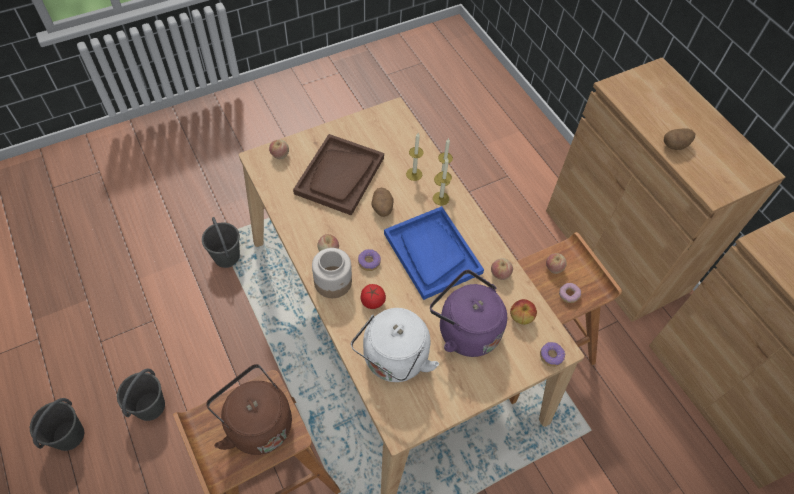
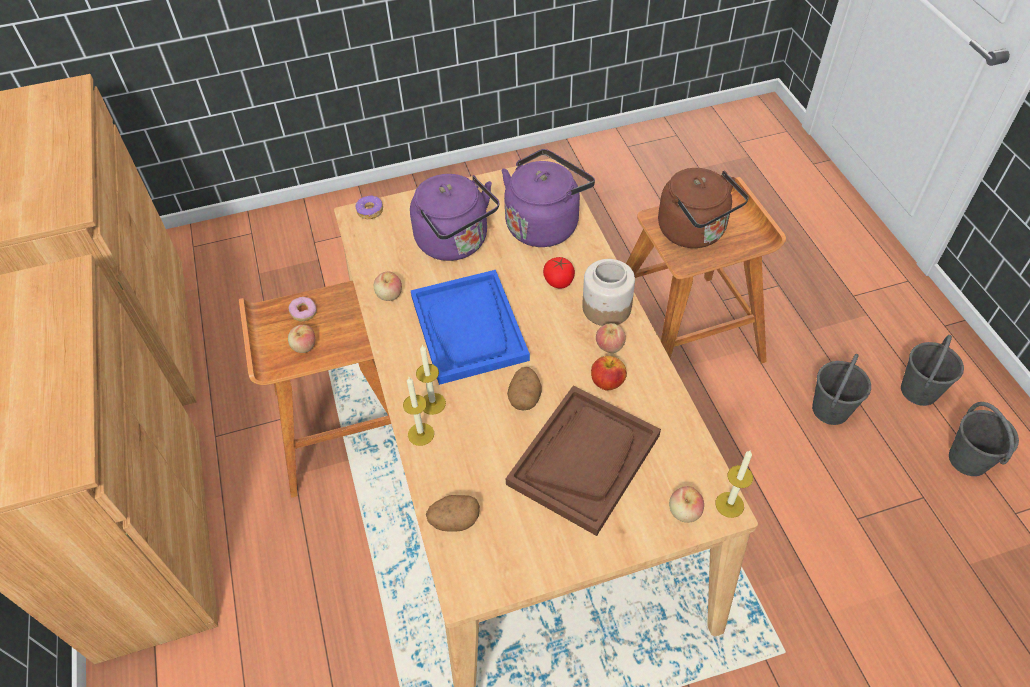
camera: 165 degrees left, 5 degrees down
(226, 256) = (766, 611): grey bucket -> grey bucket (968, 460)
(369, 262) = (556, 326): donut -> none
(393, 360) = (544, 224): white kettle -> purple kettle
(414, 174) = (463, 449): candle -> candle (729, 504)
(521, 317) = (385, 248): apple -> apple (607, 382)
(675, 145) = (58, 346): potato -> potato (454, 520)

